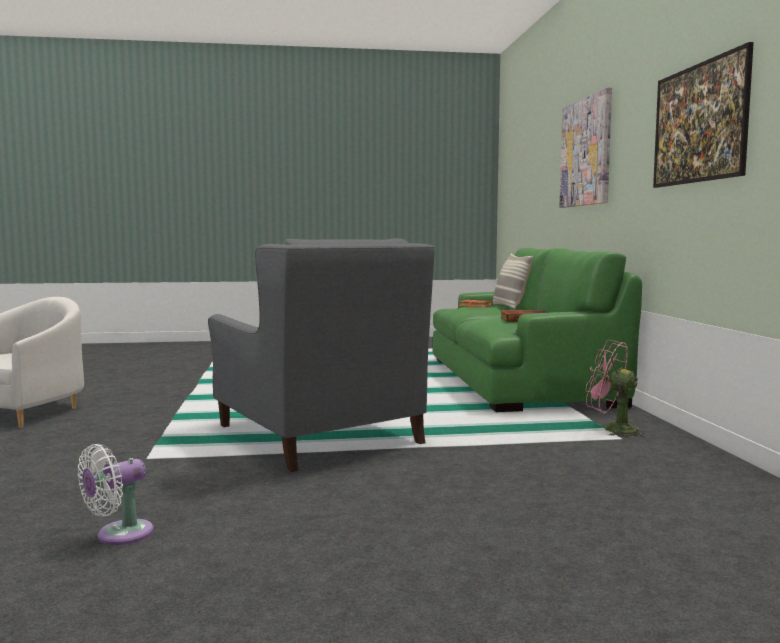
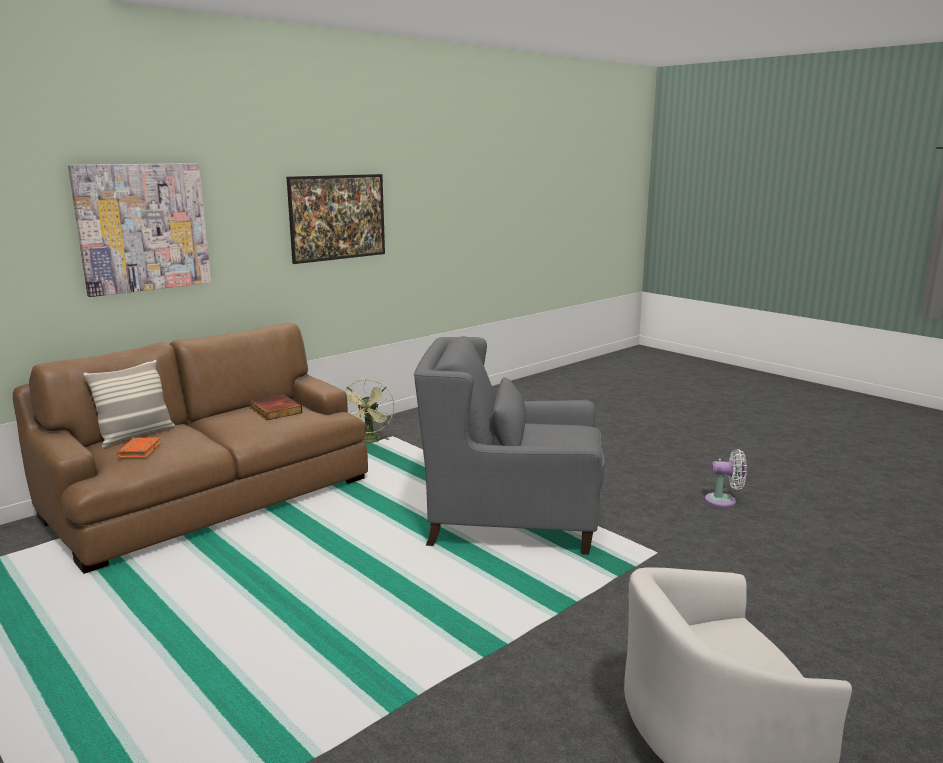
camera: 125 degrees left, 10 degrees up
(318, 434) = (511, 519): grey armchair -> grey armchair turned 105 degrees counterclockwise
(517, 380) = (211, 497): green sofa -> brown sofa
(612, 429) = (369, 441): pink fan -> green fan

